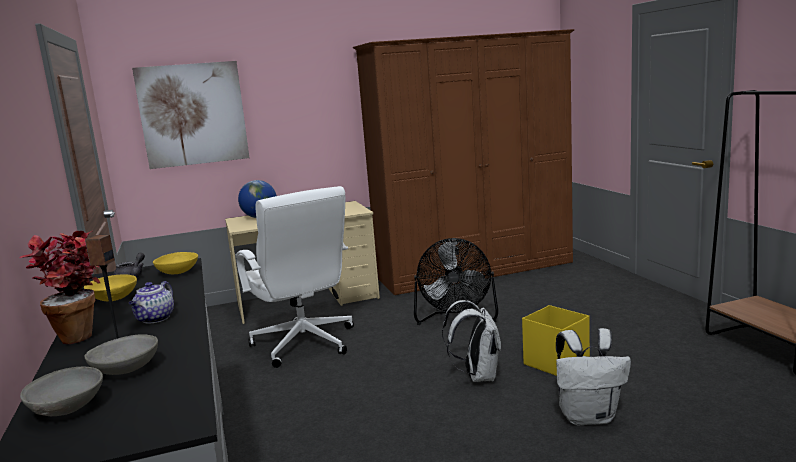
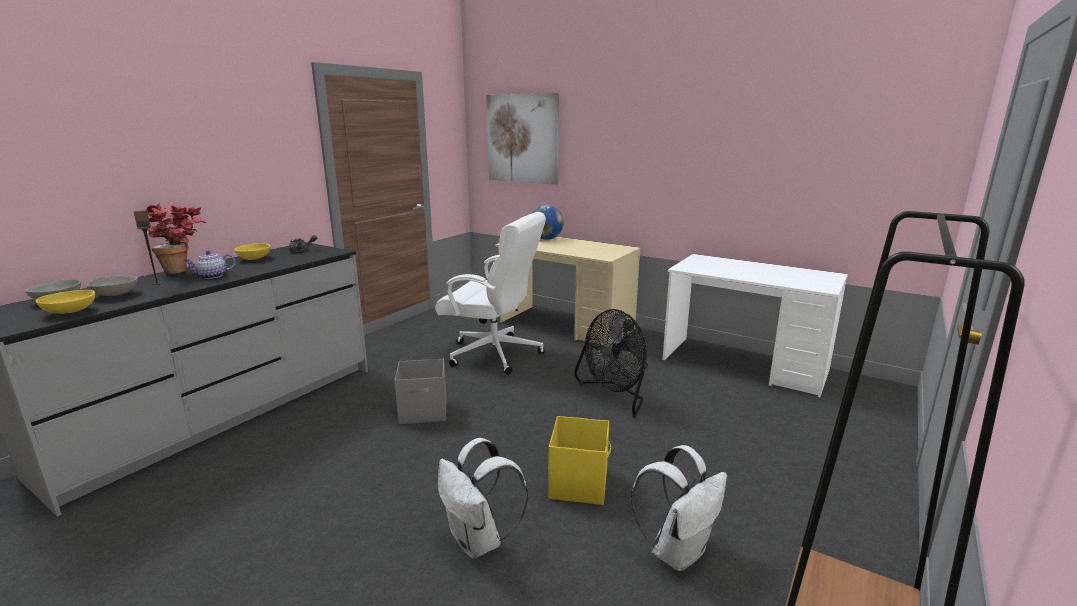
camera: 50 degrees right, 5 degrees up
(177, 273) = (315, 256): yellow bowl -> yellow bowl (69, 311)
(304, 342) = (494, 353): white office chair -> white office chair turned 90 degrees counterclockwise
(364, 399) = (424, 412): none -> grey storage box
(476, 270) = (744, 365): brown wardrobe -> white desk
(477, 376) = (508, 448): white backpack -> white backpack (677, 551)

